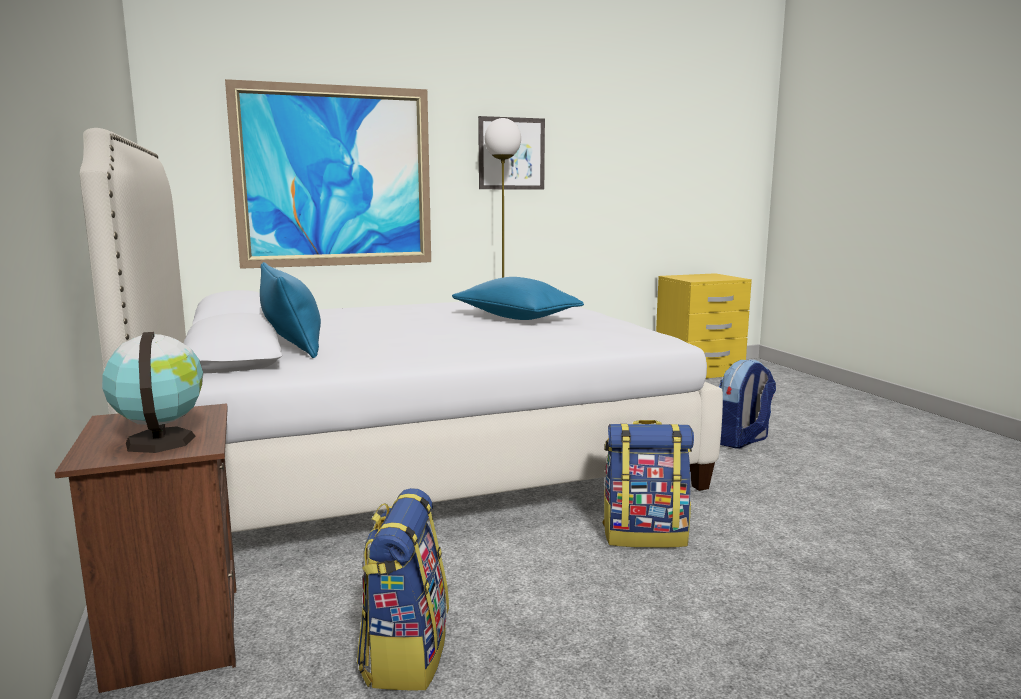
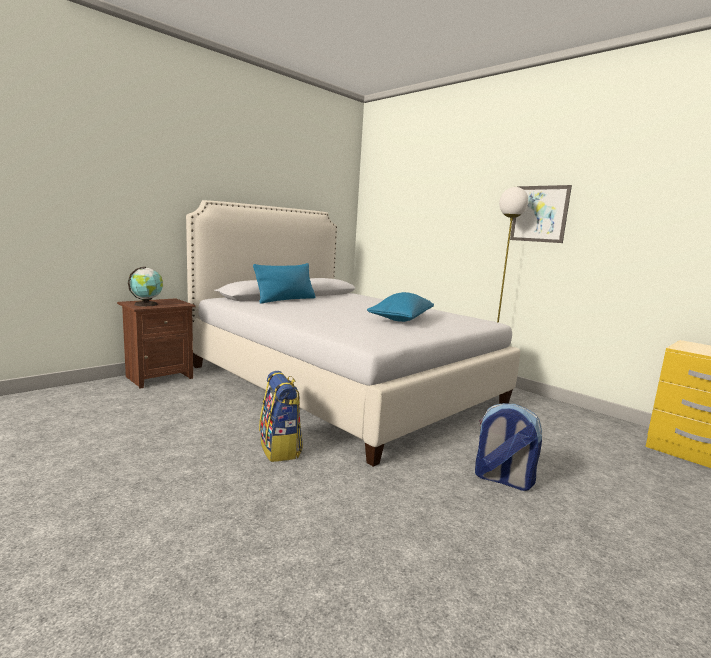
camera: 65 degrees right, 0 degrees up
(335, 177) = (428, 228): picture -> none
(405, 654) = (146, 410): backpack -> none

